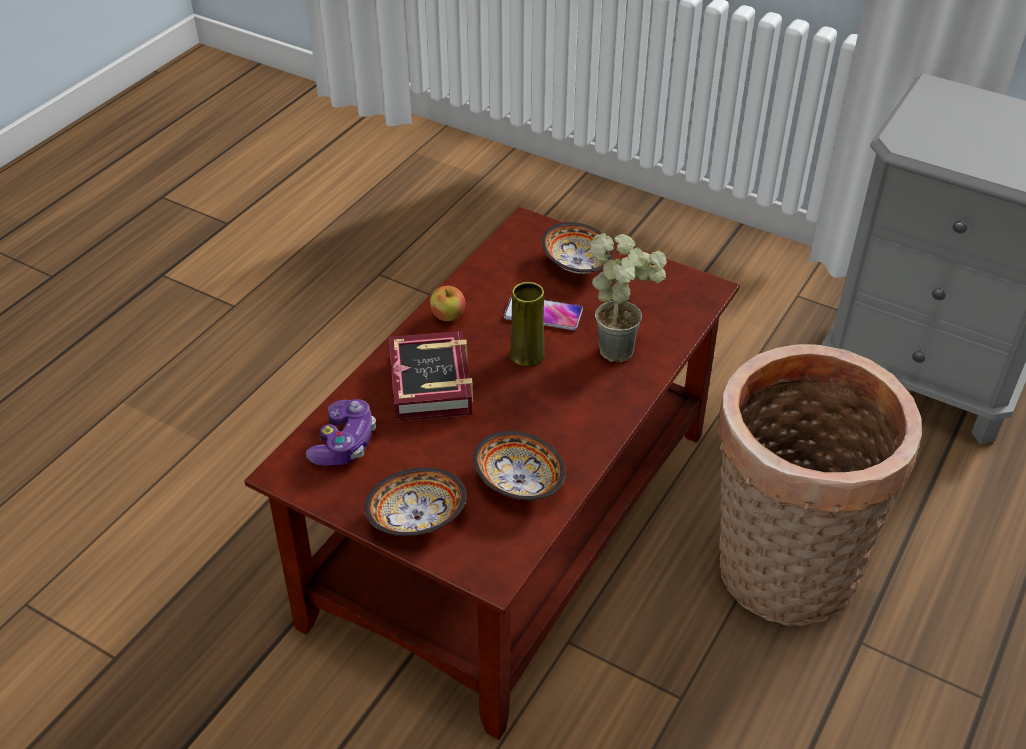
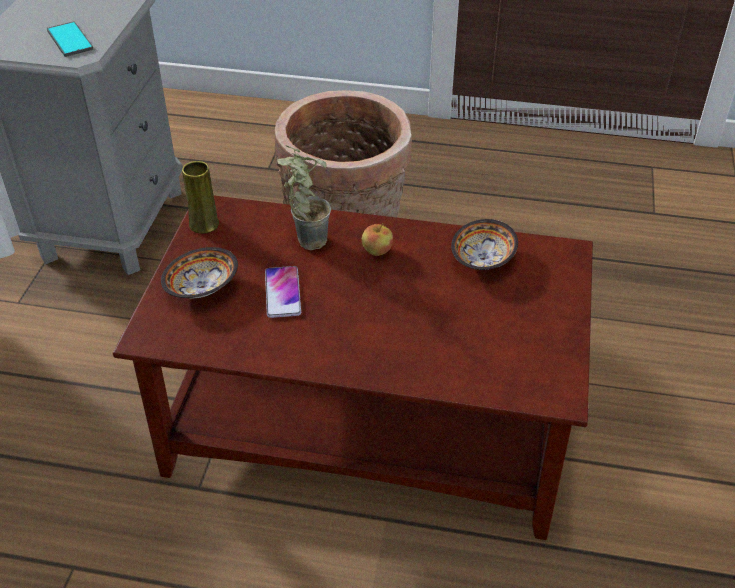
camera: 110 degrees left, 0 degrees up
(344, 443) = (507, 370): game controller -> none
(414, 518) = (552, 303): bowl -> none
(428, 388) = (413, 338): book -> none
(448, 316) = (312, 353): apple -> apple (377, 251)
(527, 355) = (341, 289): yellow vase -> yellow vase (204, 224)
(944, 137) = (70, 40): none -> phone

